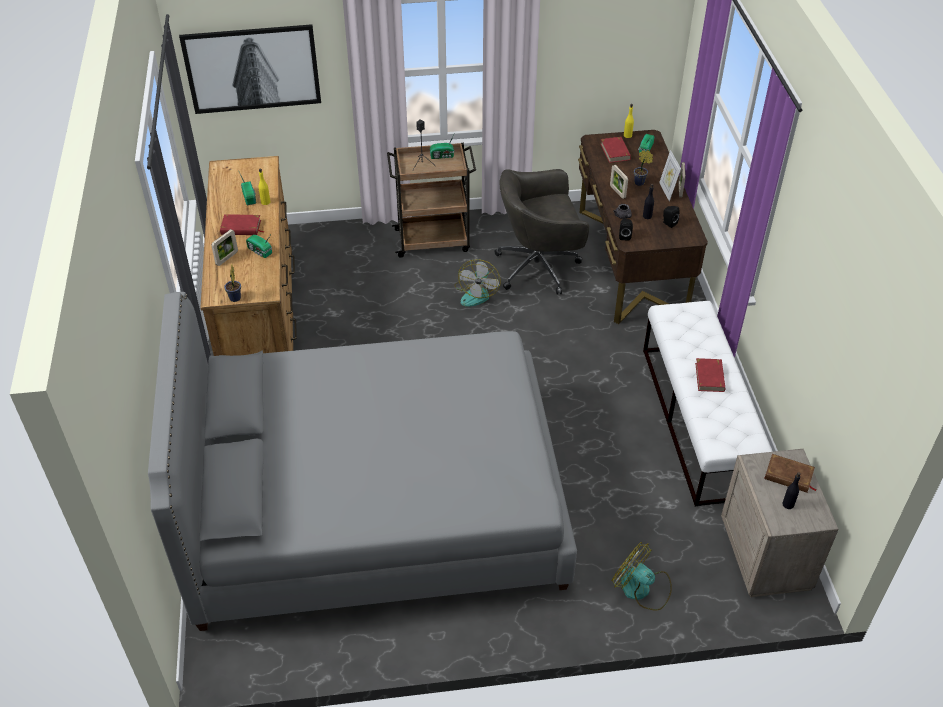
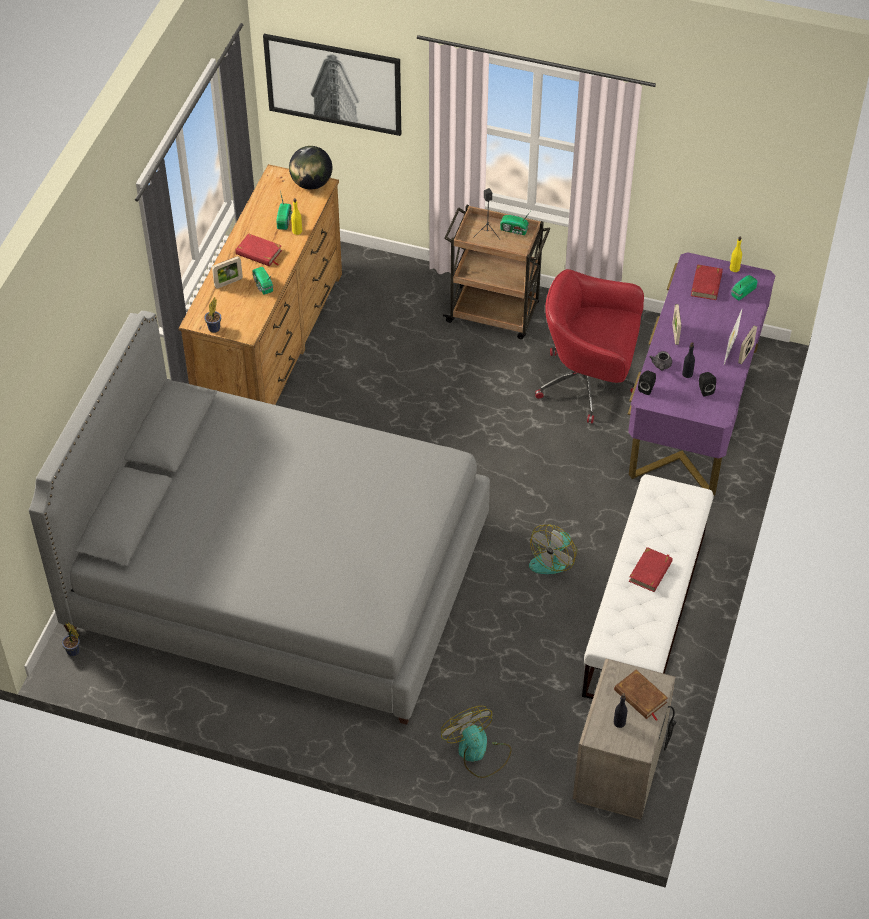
camera: 25 degrees right, 5 degrees up
(256, 164) = (311, 183): none -> globe
(476, 293) = (503, 391): fan -> fan (554, 558)
(539, 267) = (589, 384): grey office chair -> red office chair
(630, 261) = (693, 411): brown desk -> purple desk
(640, 183) = (708, 332): potted plant -> potted plant (74, 652)

